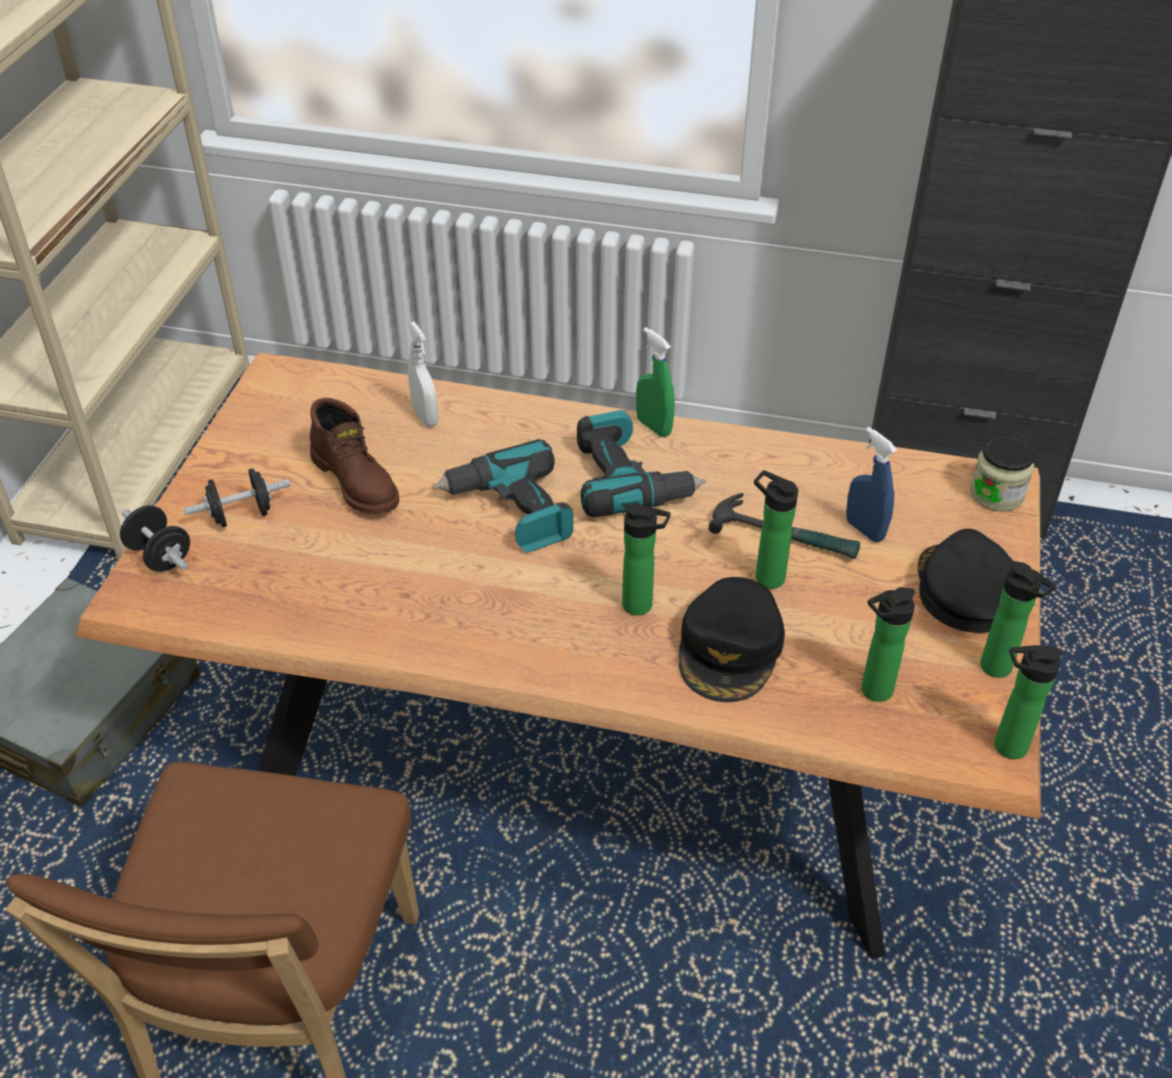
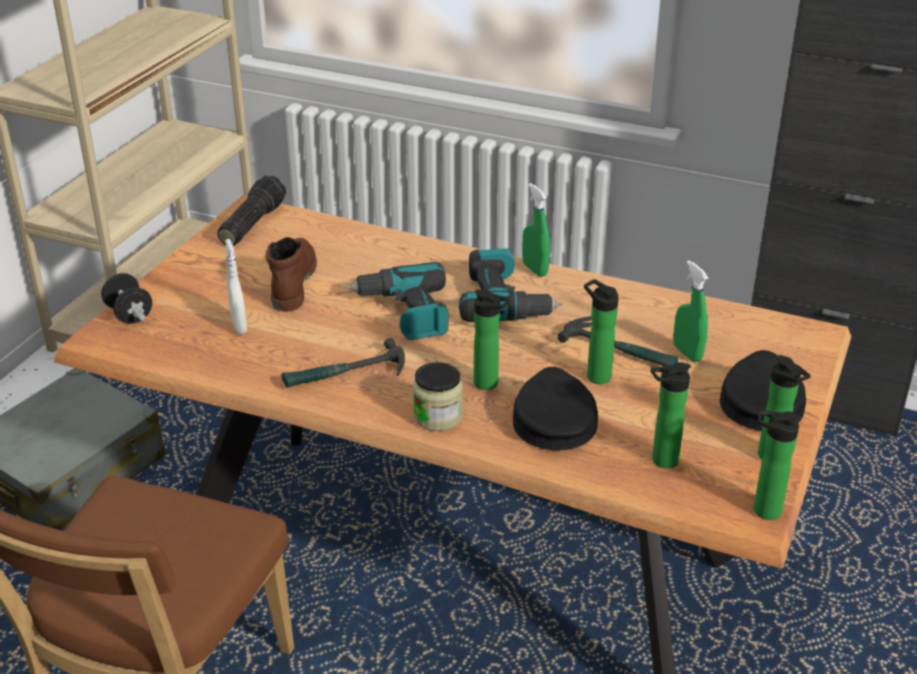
camera: 10 degrees right, 10 degrees down
(242, 515) = (198, 295): black dumbbell -> none
(281, 395) = (251, 223): none -> flashlight
(357, 481) = (291, 282): brown boot -> brown boot turned 150 degrees counterclockwise
(425, 416) = (356, 246): white spray bottle -> white spray bottle (239, 326)
(461, 614) = (345, 374): none -> hammer
(730, 648) = (552, 419): black cap -> black cap turned 150 degrees clockwise
(864, 529) = (687, 353): blue spray bottle -> green spray bottle
(996, 494) = (806, 340): jar -> jar (438, 416)

